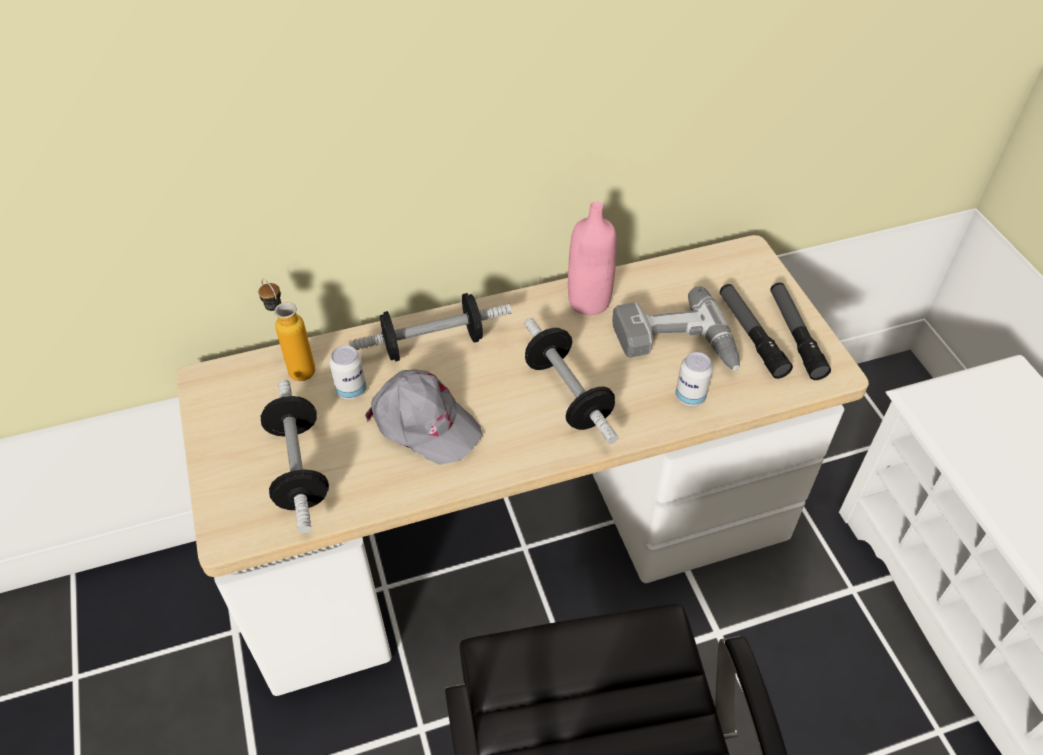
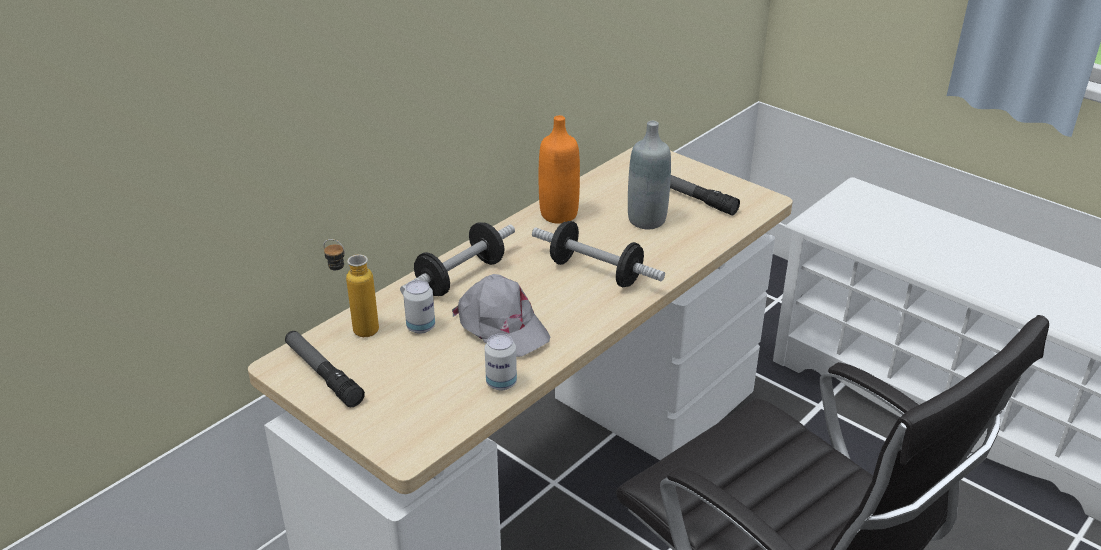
camera: 30 degrees left, 15 degrees down
(298, 468) = (425, 389): dumbbell -> none
(424, 423) = (501, 326): grey cap -> grey cap turned 45 degrees clockwise
(589, 301) = (558, 214): pink bottle -> orange bottle
(675, 346) = (646, 220): power drill -> grey bottle
(690, 396) = (684, 244): can -> can (501, 383)
(795, 335) = (722, 188): flashlight -> flashlight (323, 374)

